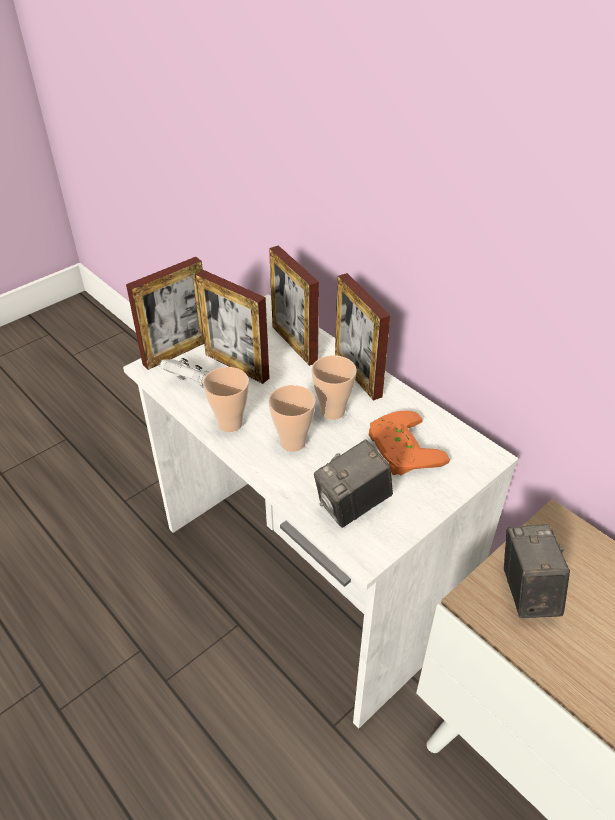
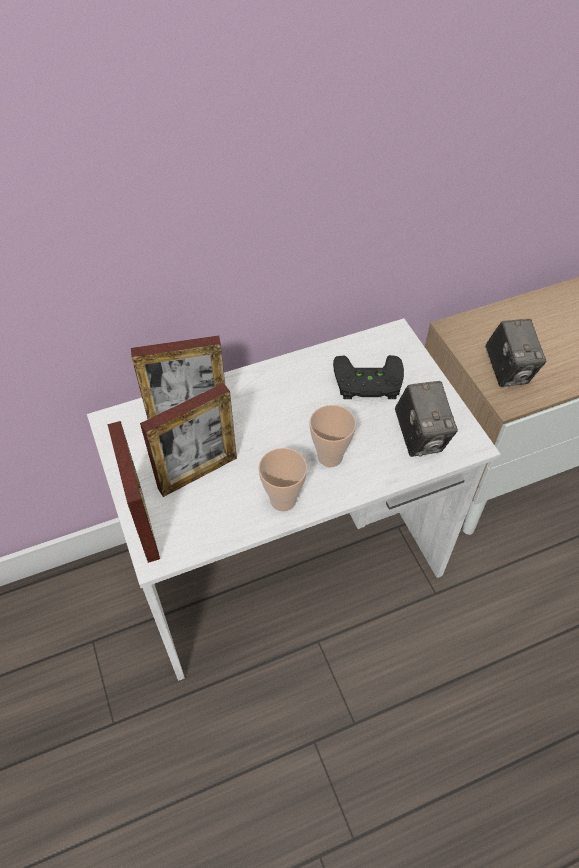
camera: 70 degrees left, 10 degrees up
(192, 384) = (207, 520): white game controller -> none
(332, 411) = (301, 415): cup -> none
(357, 376) = (261, 381): picture frame -> none
(400, 449) = (367, 384): orange game controller -> black game controller
(526, 591) = (508, 371): camera -> camera turned 120 degrees counterclockwise

